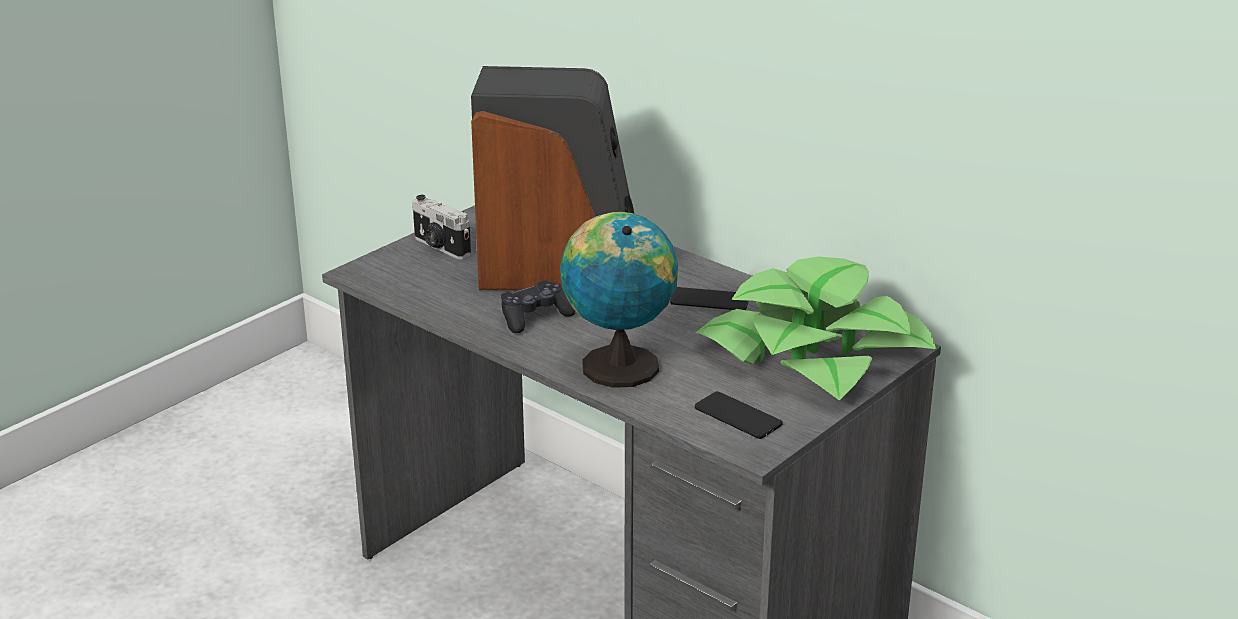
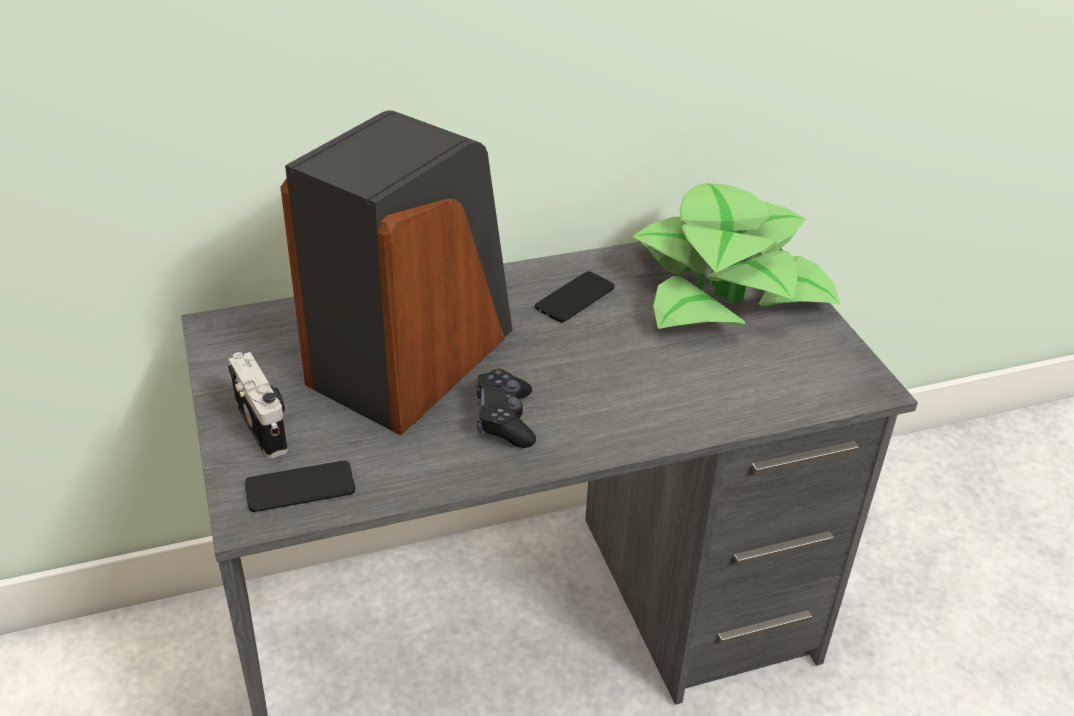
camera: 60 degrees left, 10 degrees up
(440, 247) = (264, 425): camera -> camera turned 105 degrees counterclockwise
(617, 364) = (654, 403): globe -> none
(738, 416) = (806, 372): phone -> phone (300, 487)

